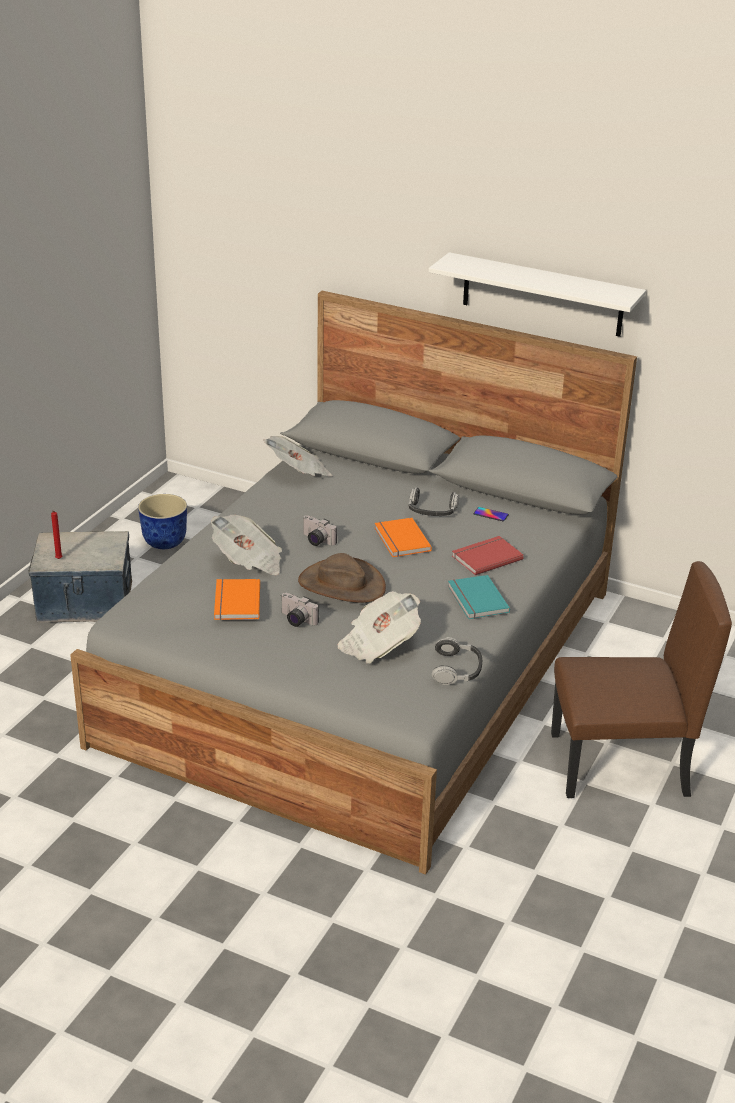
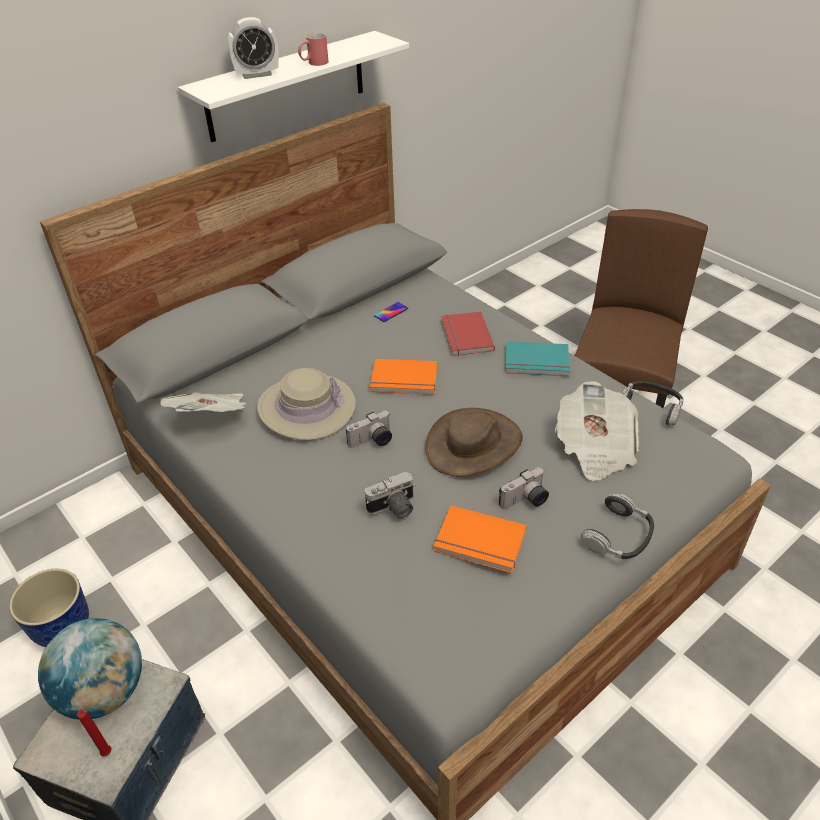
camera: 65 degrees left, 10 degrees up
(96, 544) = (104, 692): none -> globe
(248, 562) = (393, 509): newspaper -> camera
(334, 505) = (307, 408): none -> beige hat
(432, 510) = (359, 345): headphones -> headphones (618, 536)
(496, 270) = (257, 74): none -> alarm clock
(539, 283) = (314, 63): none -> red mug

